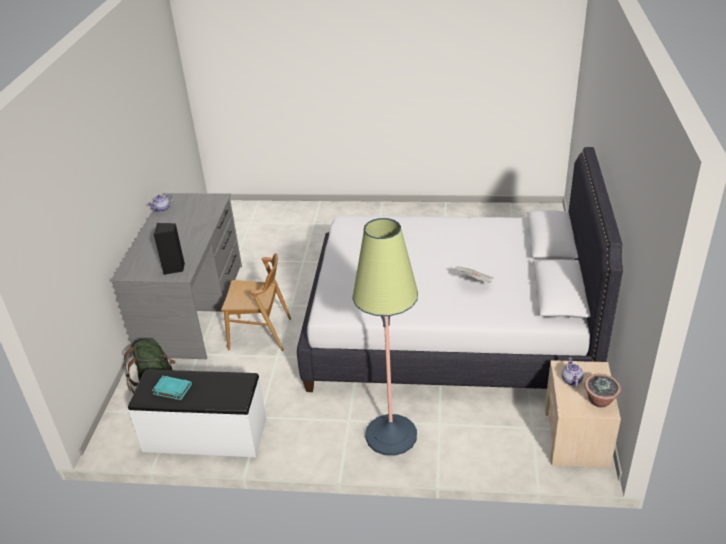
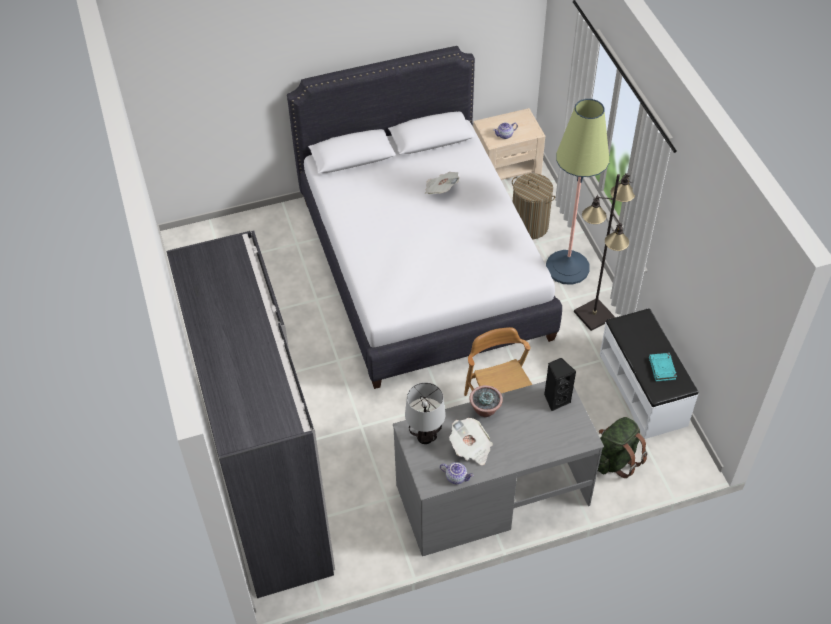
camera: 115 degrees left, 15 degrees up
(177, 219) = (471, 448): none -> newspaper
(206, 203) = (425, 437): none -> table lamp
(288, 216) = (269, 486): none -> grey wardrobe
(315, 433) = (594, 315): none -> black floor lamp
(468, 425) = (529, 226): none -> laundry basket
(600, 401) = (518, 119): potted plant -> potted plant (485, 409)

